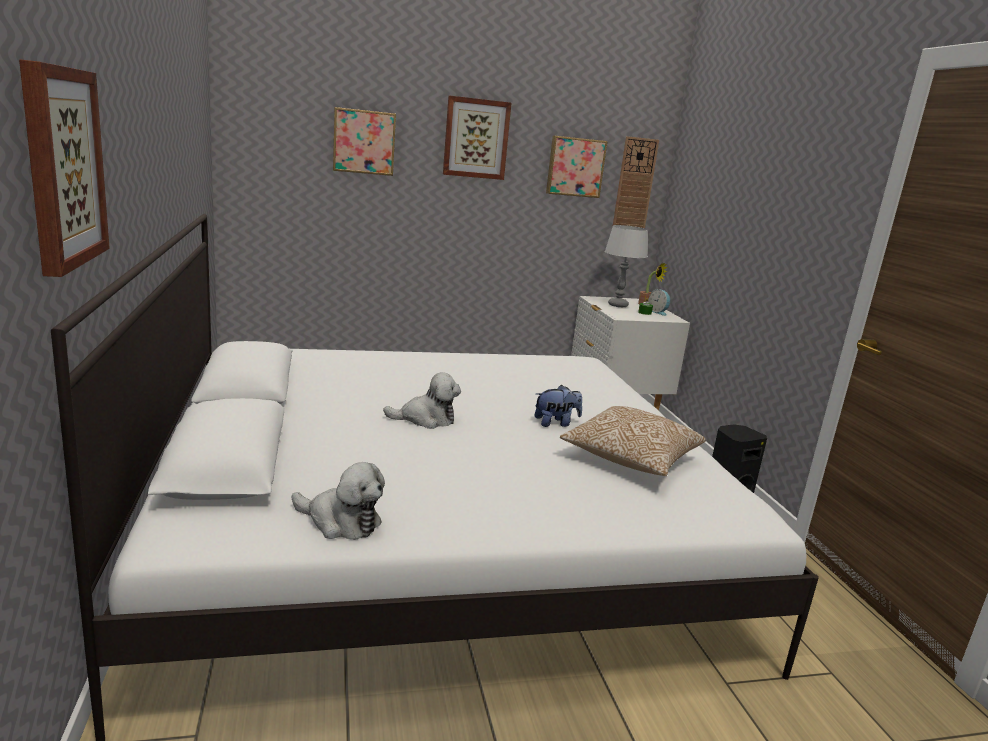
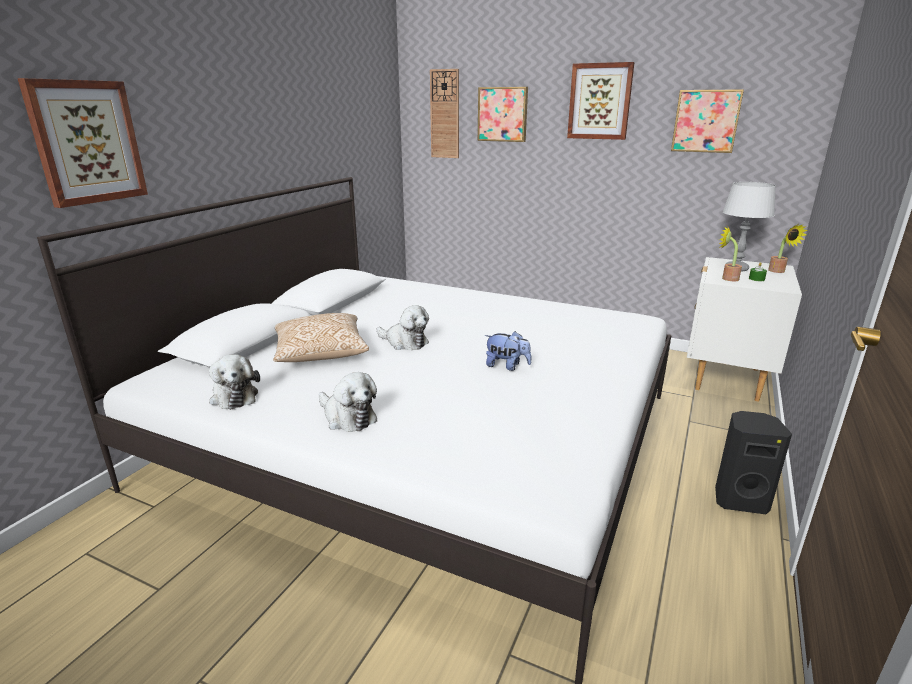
camera: 40 degrees right, 5 degrees up
(505, 507) = (347, 417): none -> plush toy
(625, 314) = (726, 278): none -> potted plant
(630, 459) = (516, 410): pillow -> pillow (320, 353)
(634, 186) = (781, 137): wall clock -> wall clock (445, 114)
(658, 312) = (778, 280): alarm clock -> none

